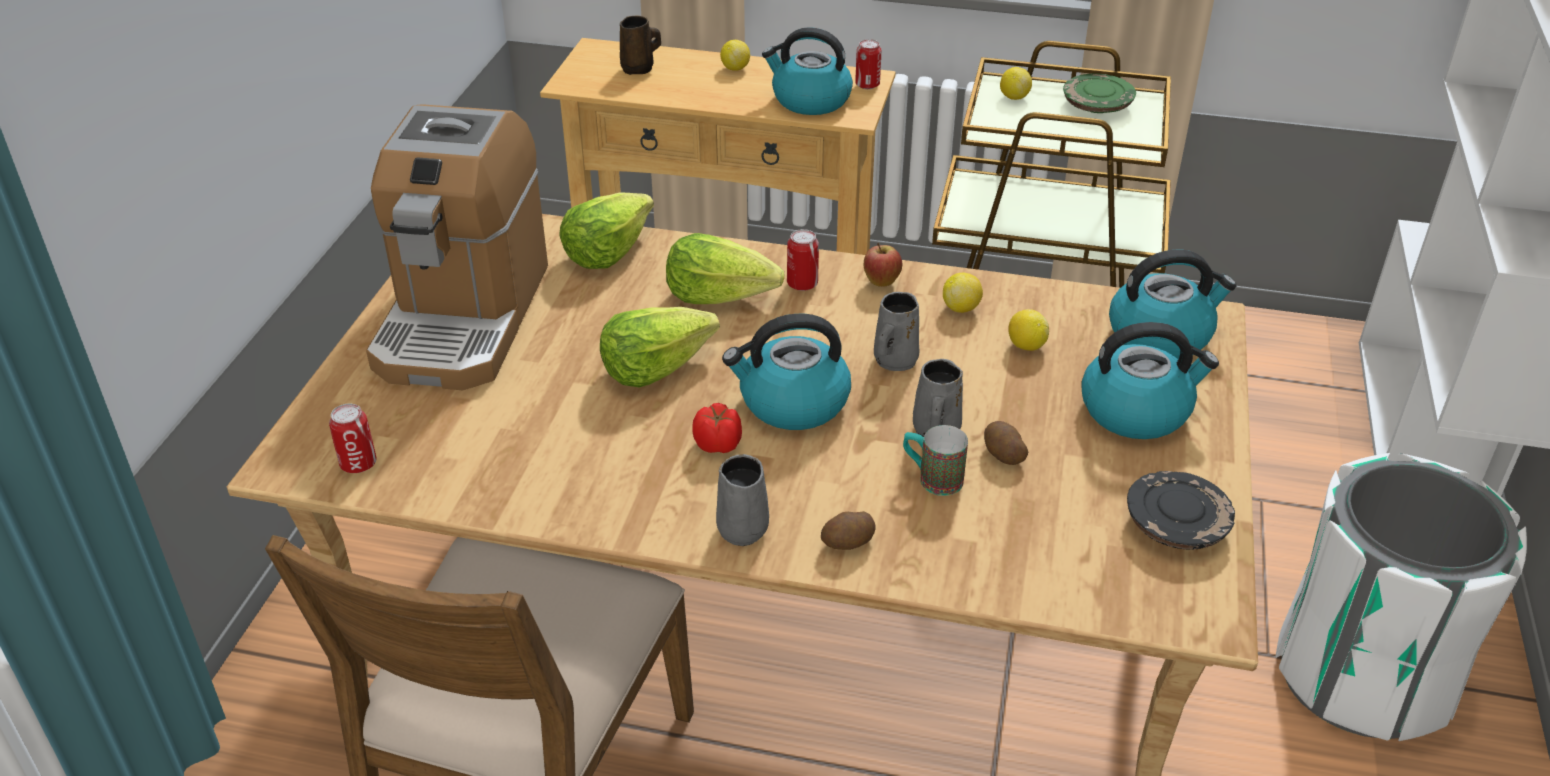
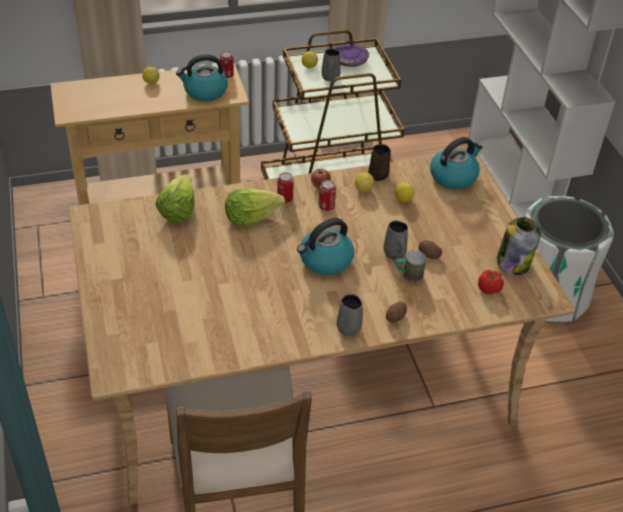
camera: 30 degrees left, 5 degrees up
(358, 464) = (149, 361): can -> can (326, 206)
(463, 317) = (134, 268): coffee machine -> none
(639, 69) = (99, 95): brown mug -> brown mug (379, 174)
(655, 366) = (250, 263): lettuce -> none
(718, 445) = (308, 292): tomato -> tomato (489, 289)
(894, 361) = (354, 225): grey mug -> grey mug (330, 78)
(1097, 105) = (350, 61): green plate -> purple plate
(1137, 410) = (467, 216): kettle -> none
(1176, 524) = (513, 262): black plate -> jar

